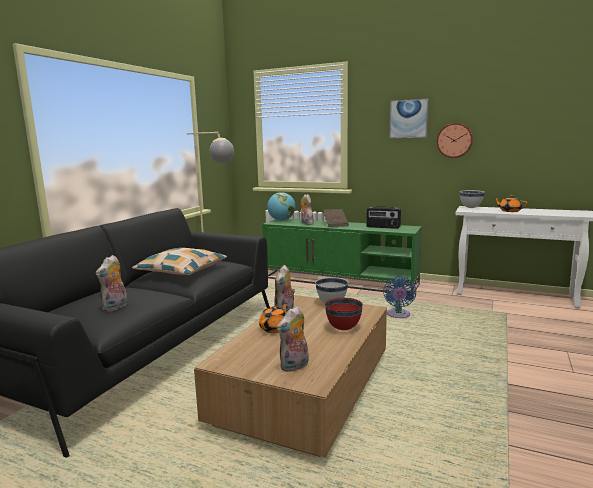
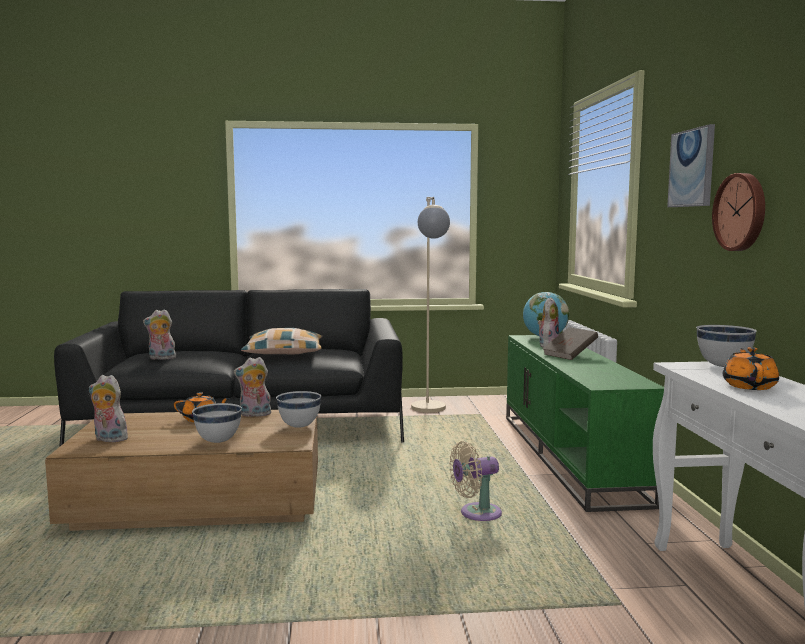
camera: 60 degrees right, 5 degrees down
(344, 328) = (218, 441): red bowl -> white bowl
(383, 227) = (602, 373): radio -> none
(398, 315) = (476, 514): blue fan -> beige fan

